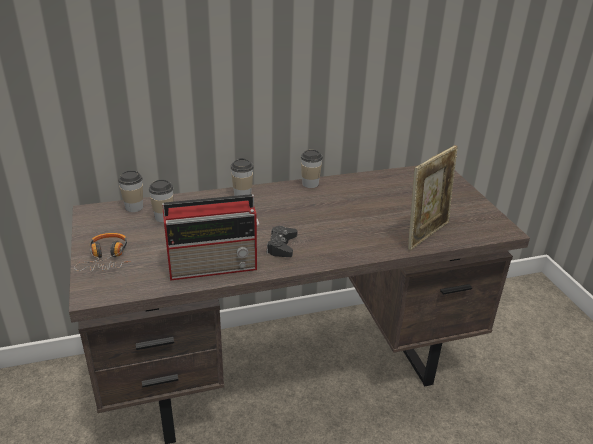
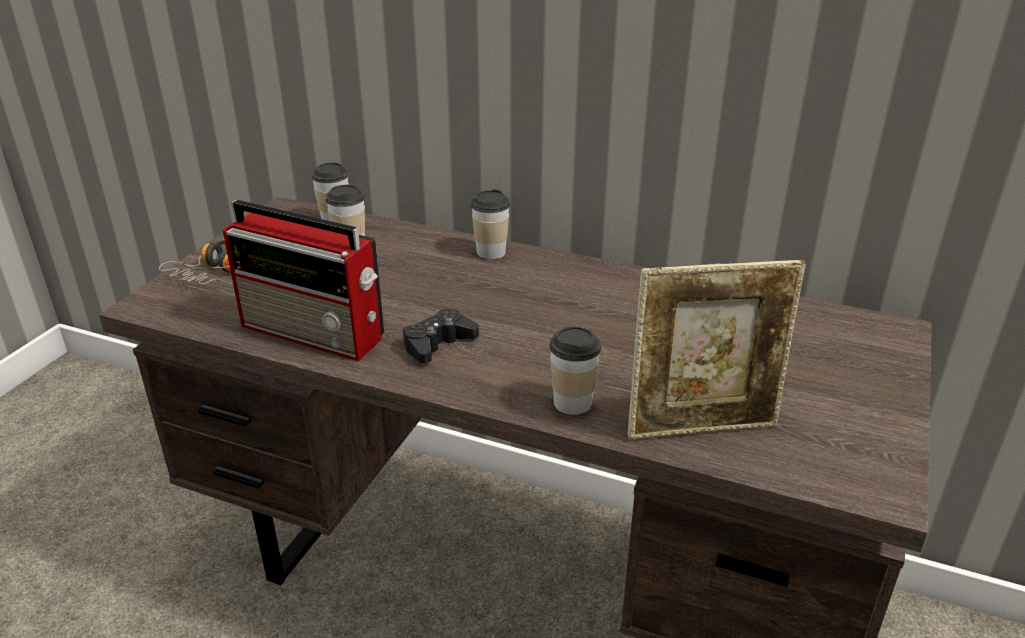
camera: 40 degrees right, 0 degrees up
(310, 184) = (613, 272): cup -> cup (572, 403)

